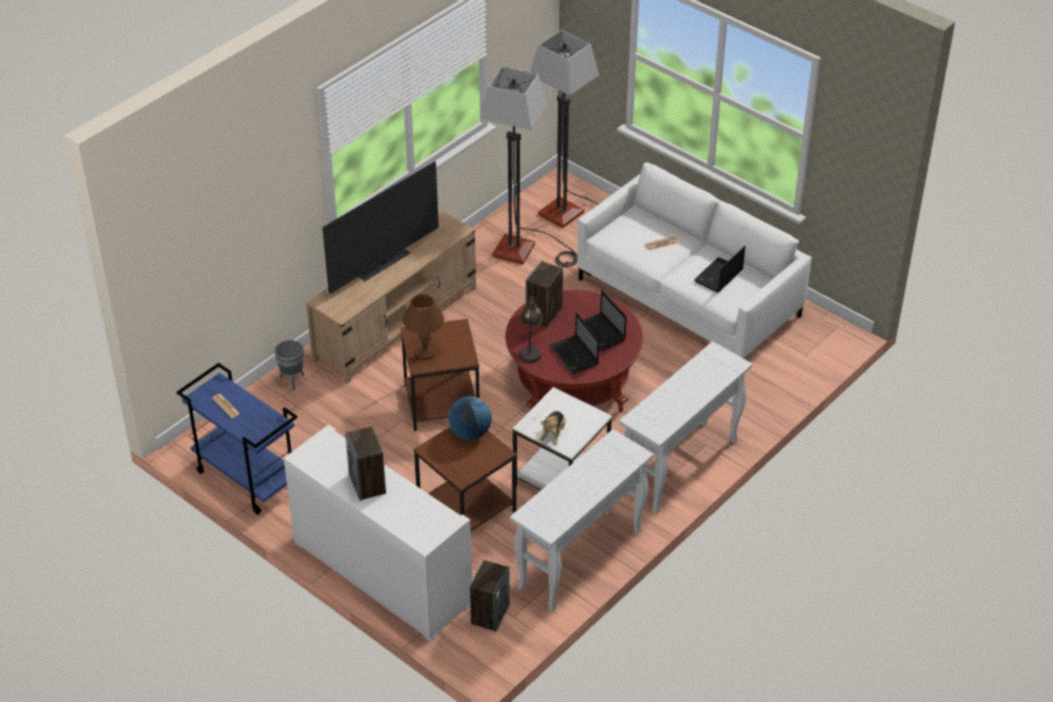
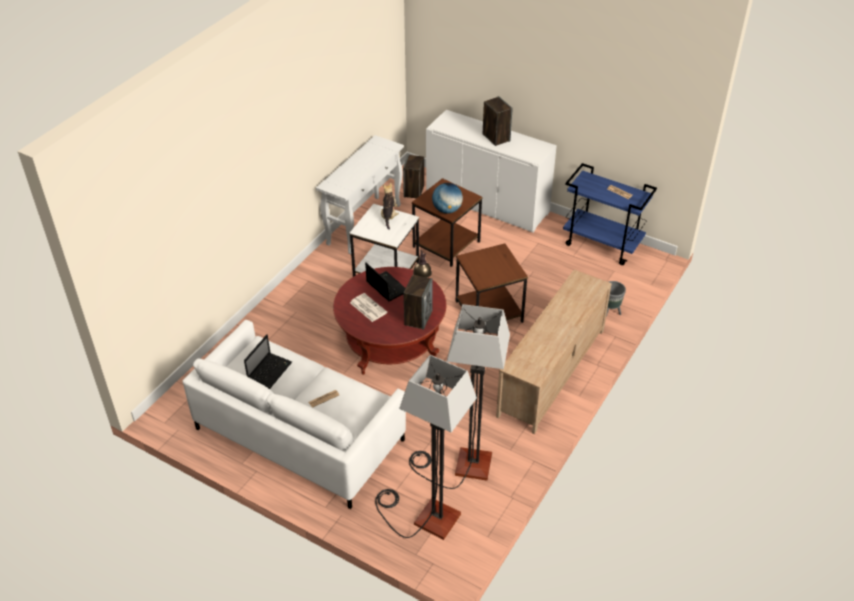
camera: 170 degrees right, 0 degrees up
(384, 264) = (565, 323): television -> none
(424, 352) = (500, 259): brown table lamp -> none
(601, 333) = (367, 307): laptop -> newspaper
(680, 467) = (301, 288): white console table -> none

